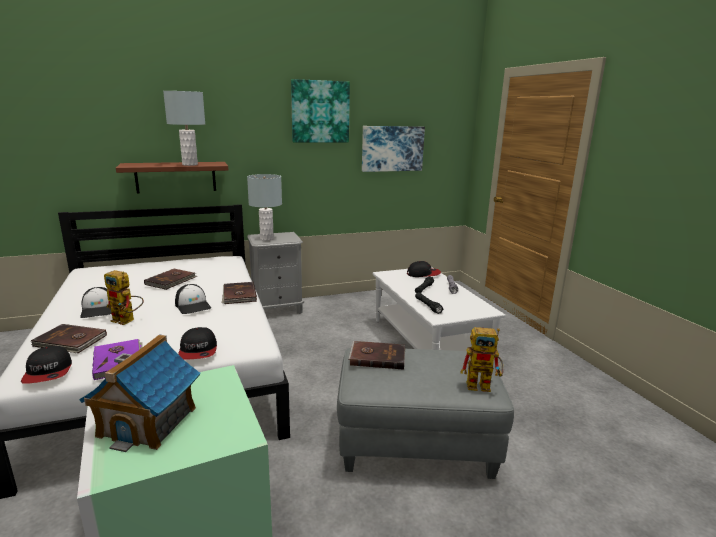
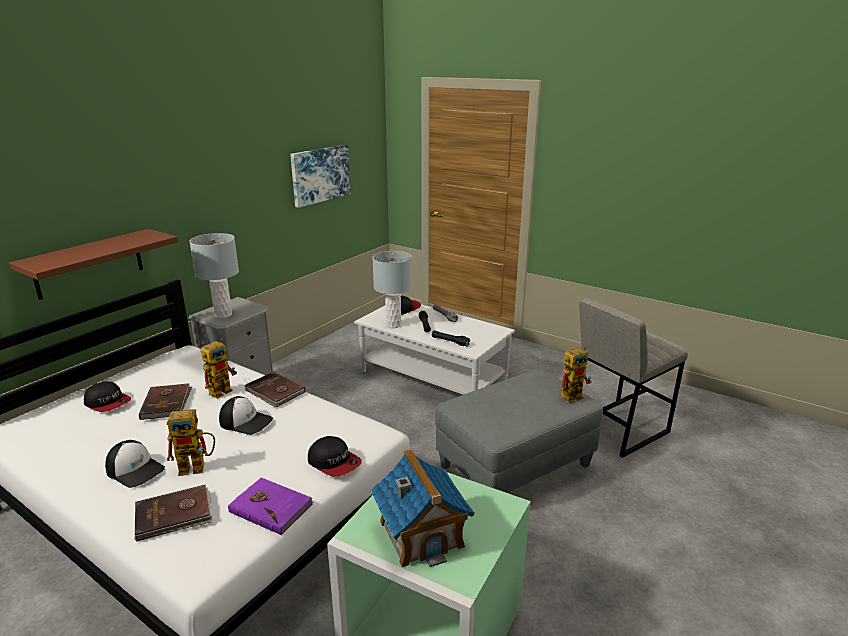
camera: 35 degrees left, 5 degrees up
(48, 372) = (215, 553): cap -> cap (108, 403)
(190, 164) = (124, 244): grey table lamp -> grey table lamp (393, 325)
(212, 284) = (223, 389): none -> toy robot
(320, 112) = (246, 144): picture -> none
(377, 357) = (478, 403): brown book -> none
(574, 460) = (617, 429): none -> grey chair

